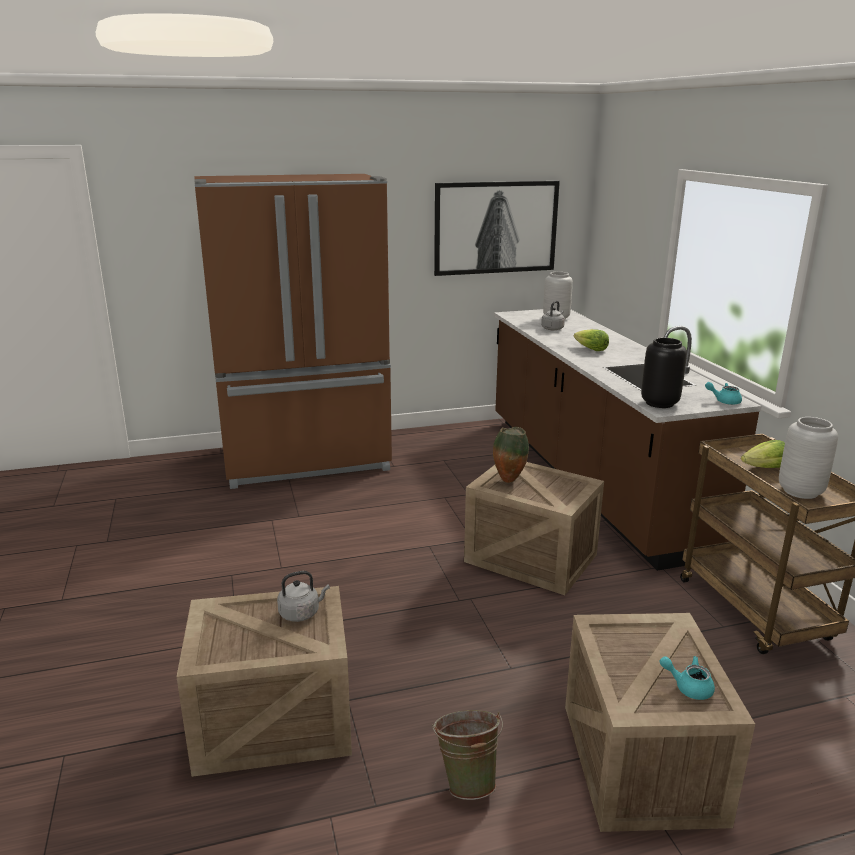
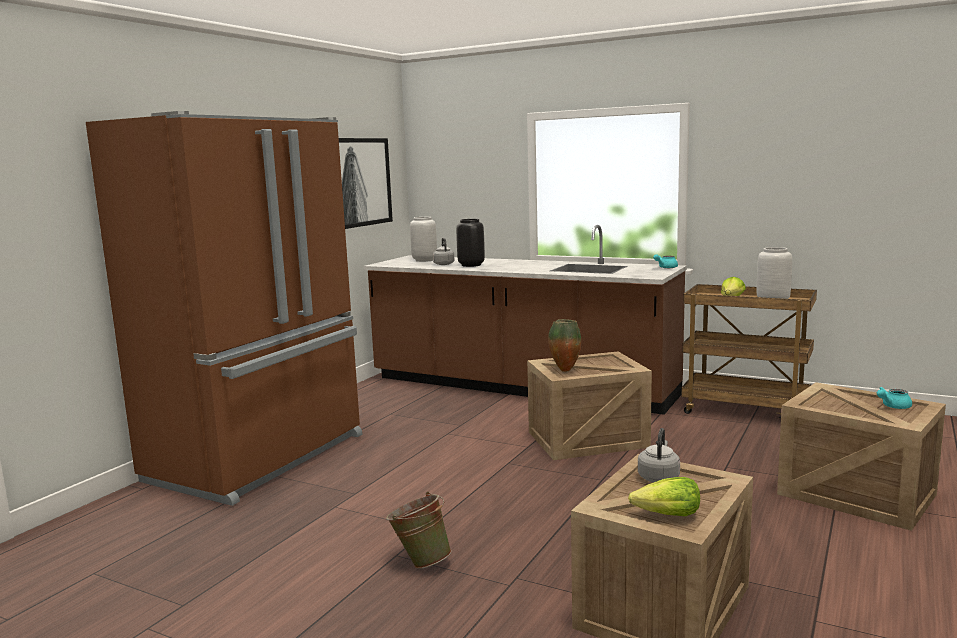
camera: 45 degrees left, 10 degrees down
(467, 780) = (822, 553): green bucket -> green bucket (420, 562)
(590, 349) = (509, 266): lettuce -> lettuce (668, 515)
(660, 403) = (641, 275): black vase -> black vase (471, 265)

